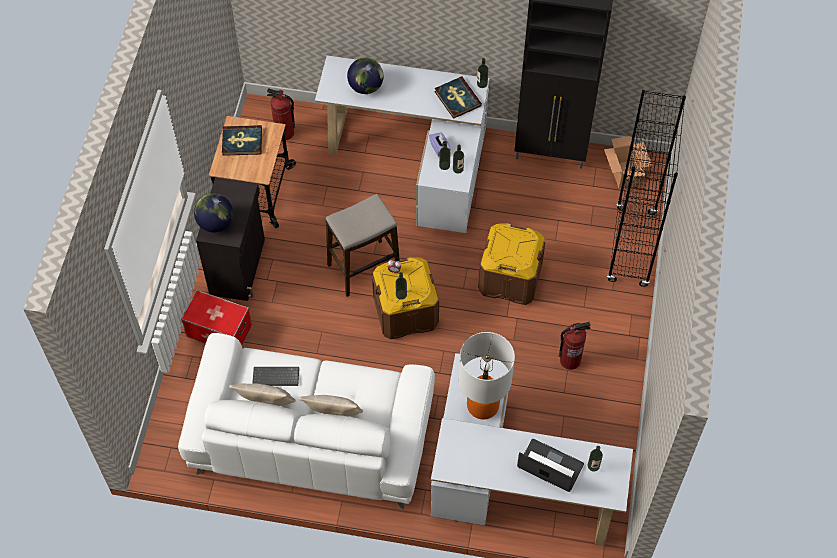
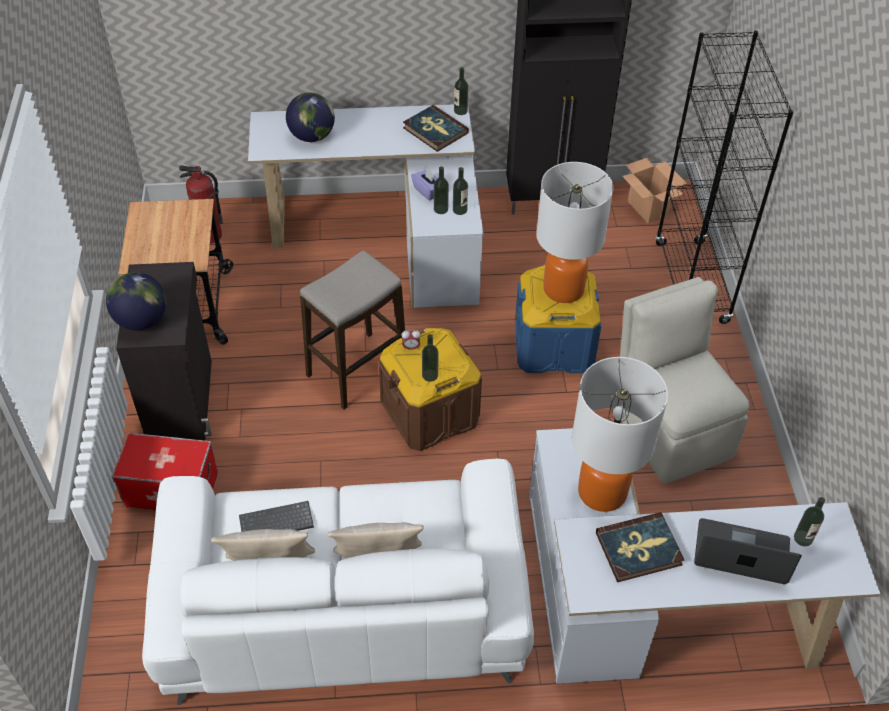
camera: 15 degrees left, 10 degrees down
(242, 142) = (158, 228): book -> book (639, 549)
(510, 278) = (553, 346): brown storage box -> blue storage box
(515, 246) = (563, 289): none -> table lamp
(570, 360) = (669, 429): fire extinguisher -> beige chair

